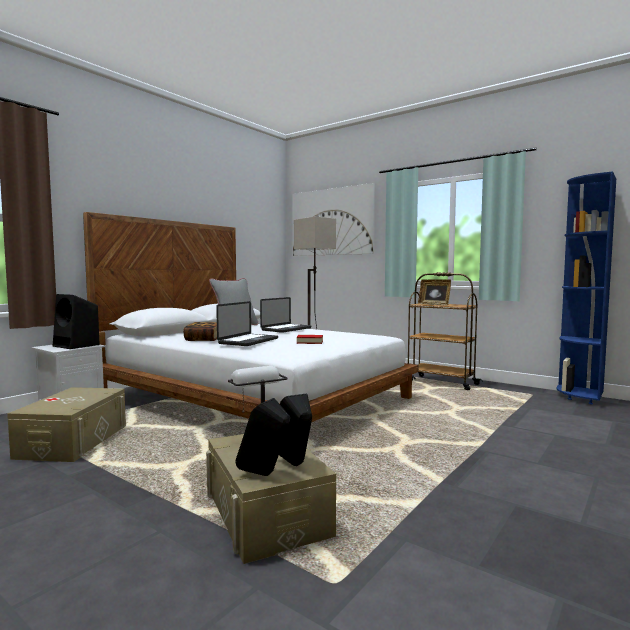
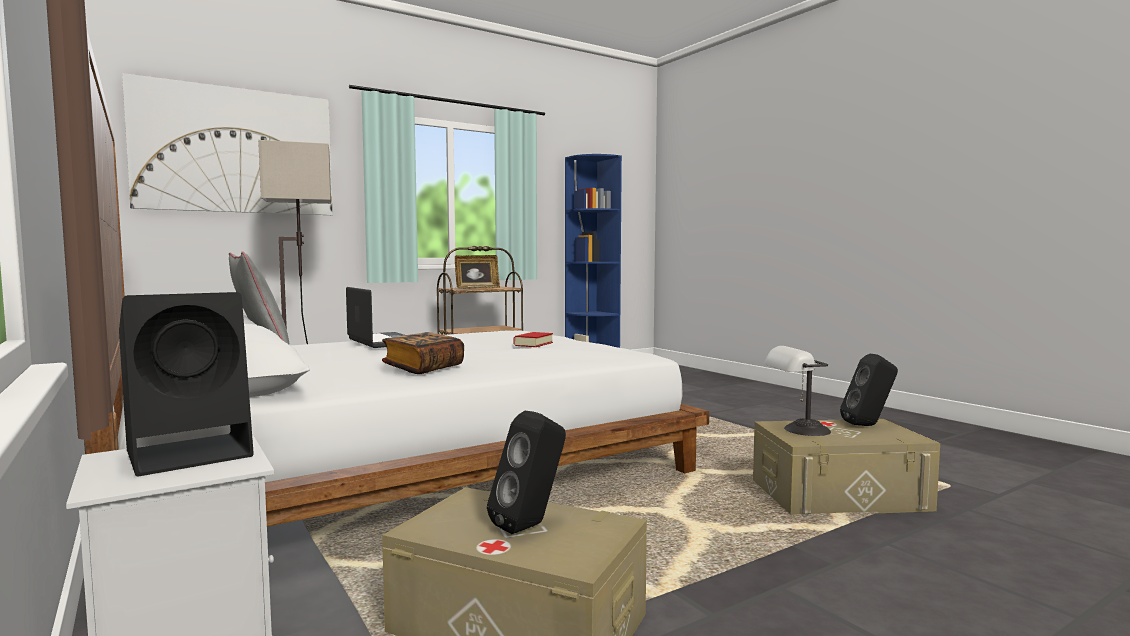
camera: 70 degrees left, 0 degrees up
(248, 341) = (503, 354): laptop -> none
(265, 475) = (898, 434): black speaker -> black speaker (531, 526)

